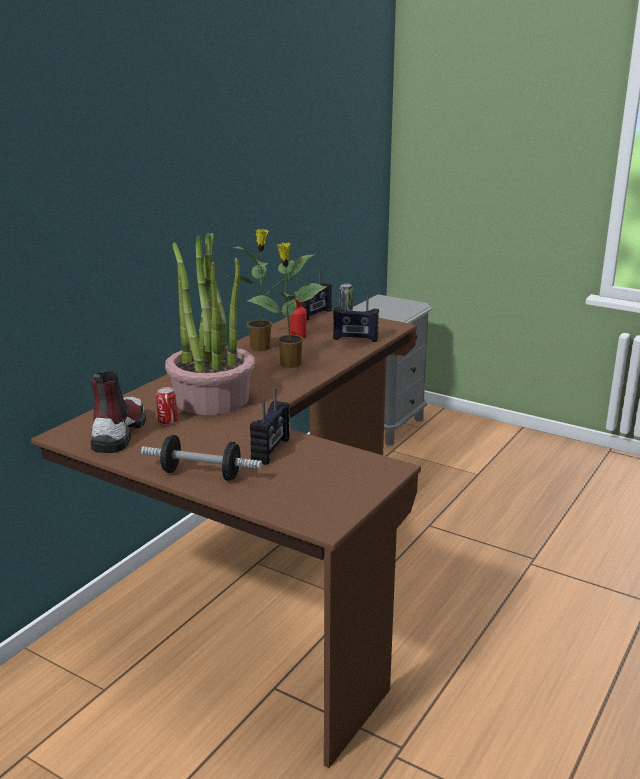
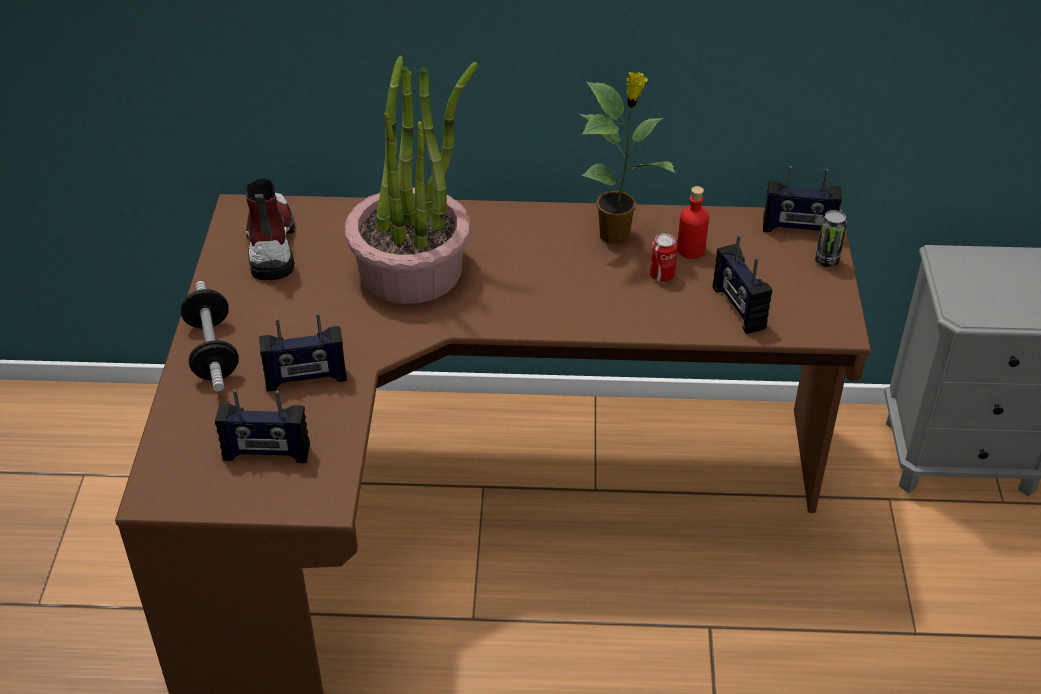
camera: 60 degrees right, 20 degrees up
(119, 433) = (271, 245): boot -> boot turned 75 degrees counterclockwise
(167, 422) = (323, 265): can -> can (662, 275)
(289, 364) = (577, 286): potted plant -> none
(327, 477) = (266, 454): none -> radio

